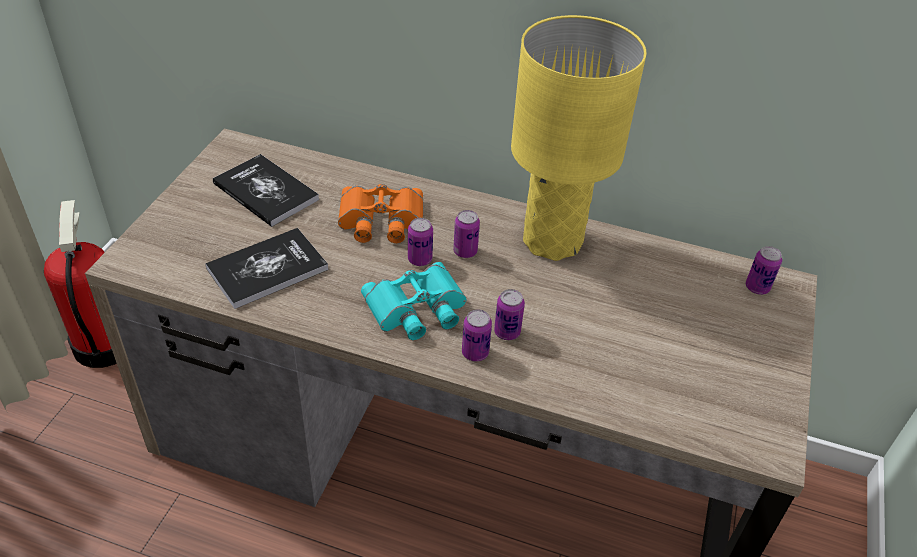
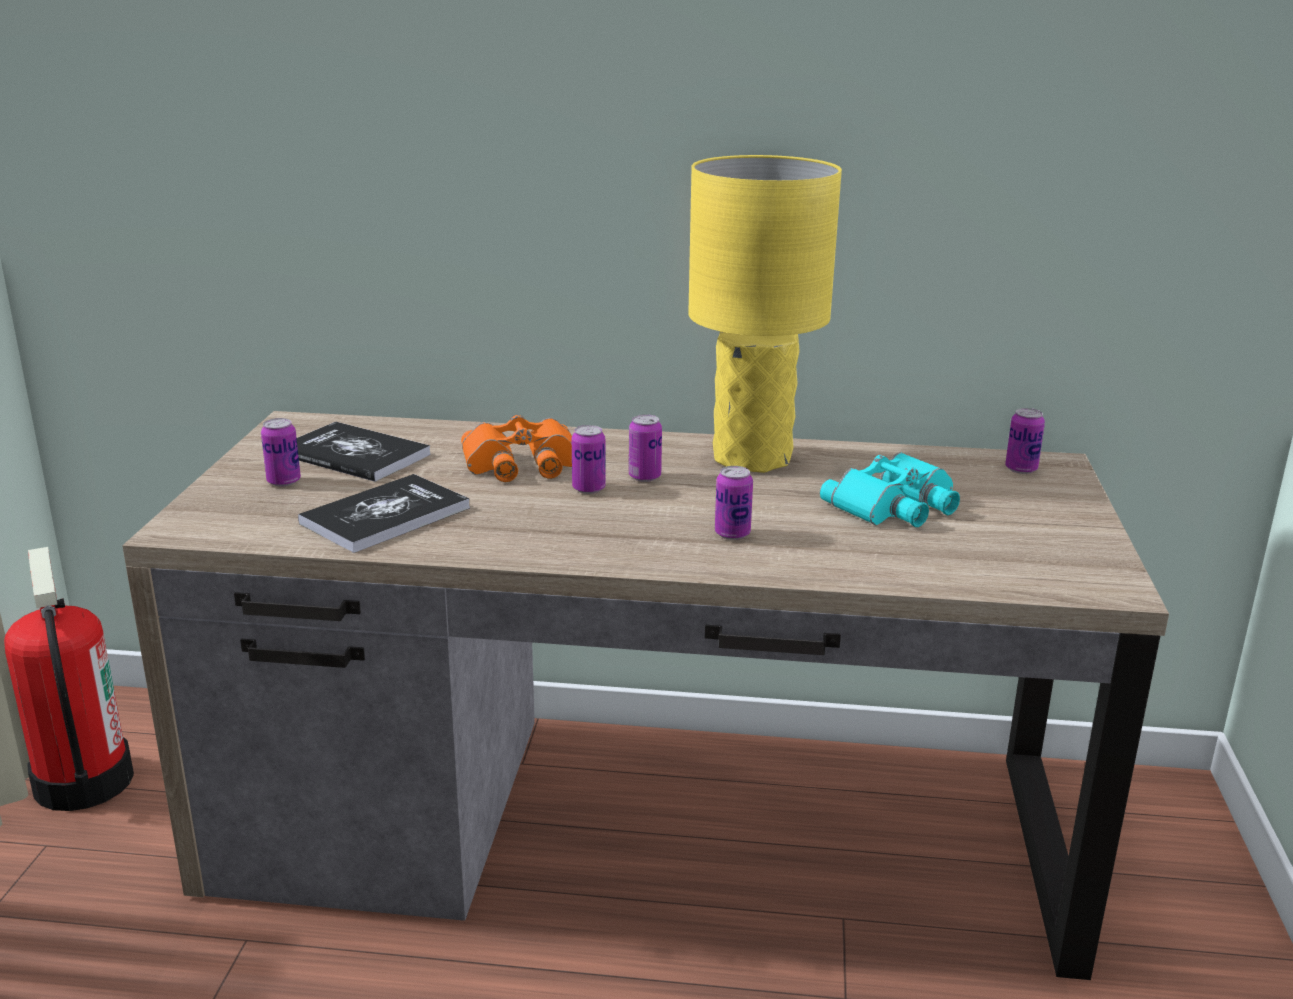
camera: 10 degrees left, 20 degrees down
(417, 309) = (605, 528): turquoise binoculars -> turquoise binoculars (896, 505)
(475, 353) = (699, 554): can -> can (284, 481)

